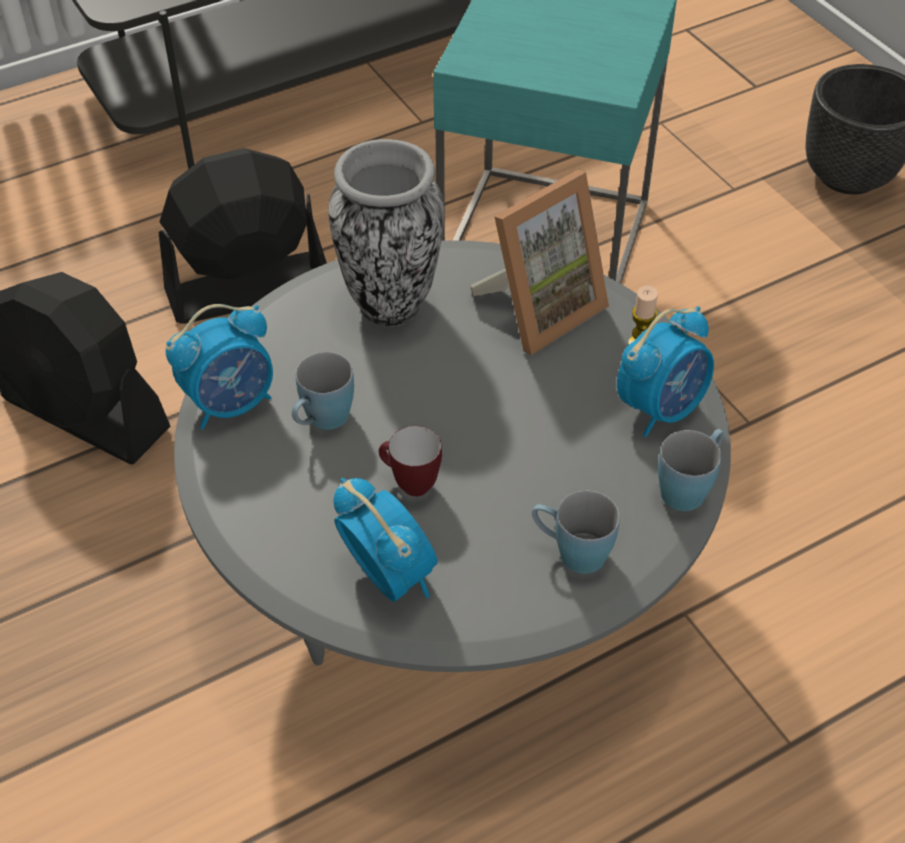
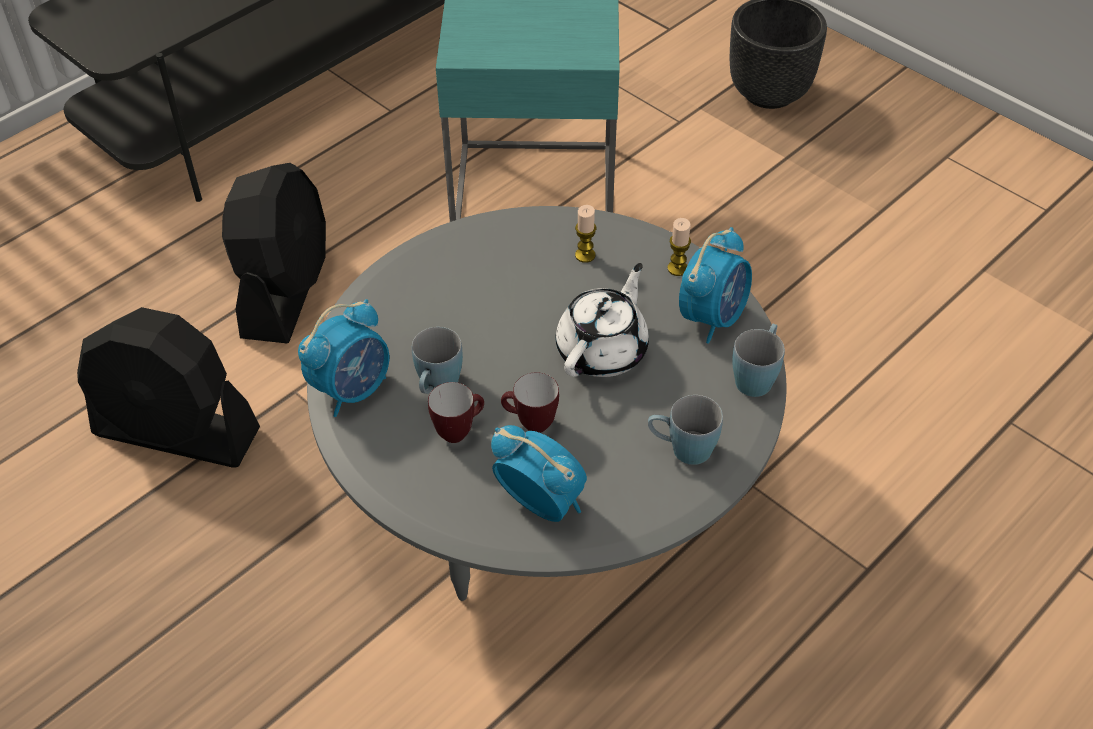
camera: 15 degrees left, 0 degrees up
(248, 288) = (285, 289): black fan -> black fan turned 135 degrees clockwise
(328, 474) = (459, 430): none -> mug
(389, 304) = (457, 276): vase -> none
(521, 419) = (603, 350): none -> white teapot
(539, 309) = (585, 255): picture frame -> candle

